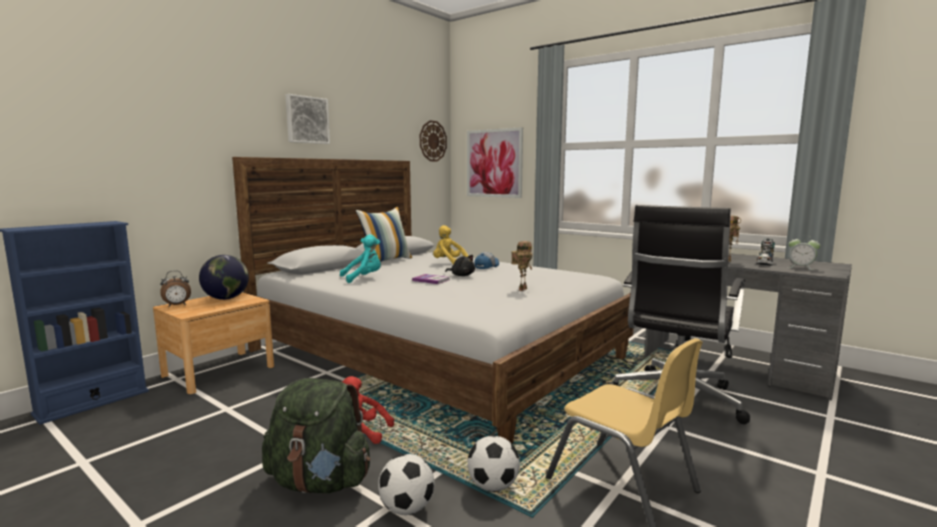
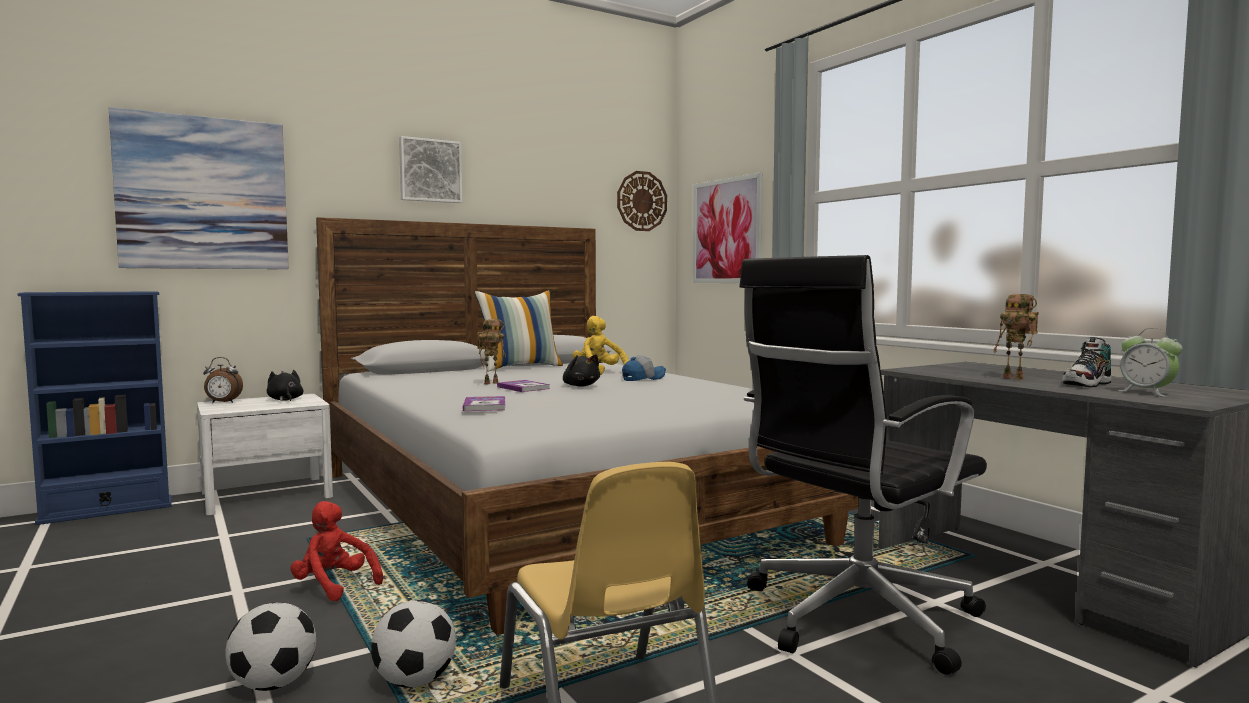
camera: 20 degrees right, 5 degrees down
(145, 138) = (203, 193): none -> picture
(219, 371) = (267, 495): brown nightstand -> white nightstand
(226, 299) = (285, 400): globe -> black plush toy
(320, 482) = (217, 632): green backpack -> none
(363, 278) = (445, 382): turquoise plush toy -> none
(444, 299) = (484, 406): none -> book
(522, 289) = (628, 404): toy robot -> toy robot (491, 383)

